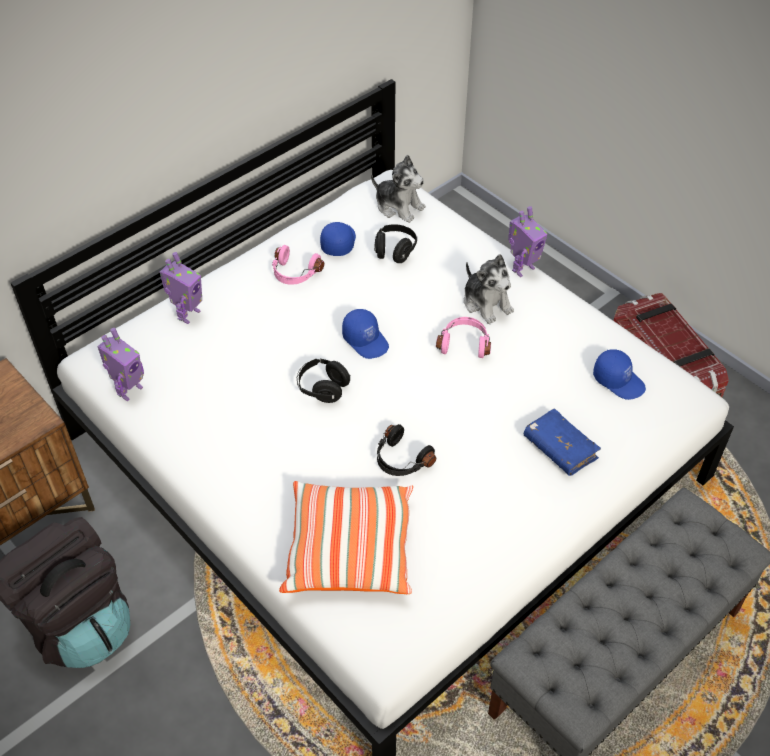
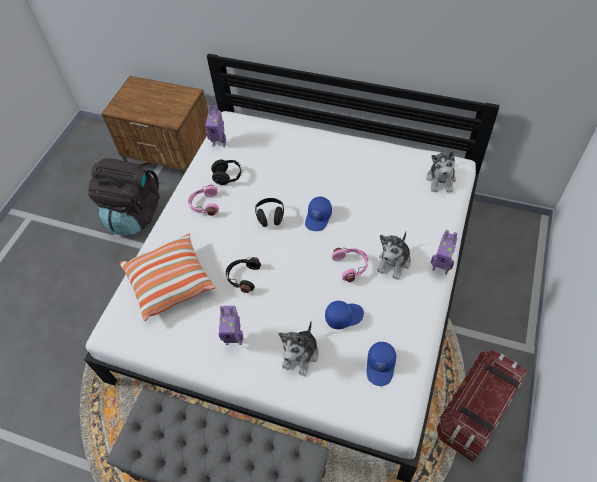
camera: 65 degrees right, 5 degrees up
(187, 314) = (283, 136): toy robot -> toy robot (234, 339)
(294, 273) = (346, 162): pink headphones -> pink headphones (204, 205)
(338, 242) = (385, 167): blue cap -> blue cap (343, 316)
(395, 251) = (399, 196): black headphones -> black headphones (228, 177)
(559, 448) = (301, 355): blue book -> plush toy

